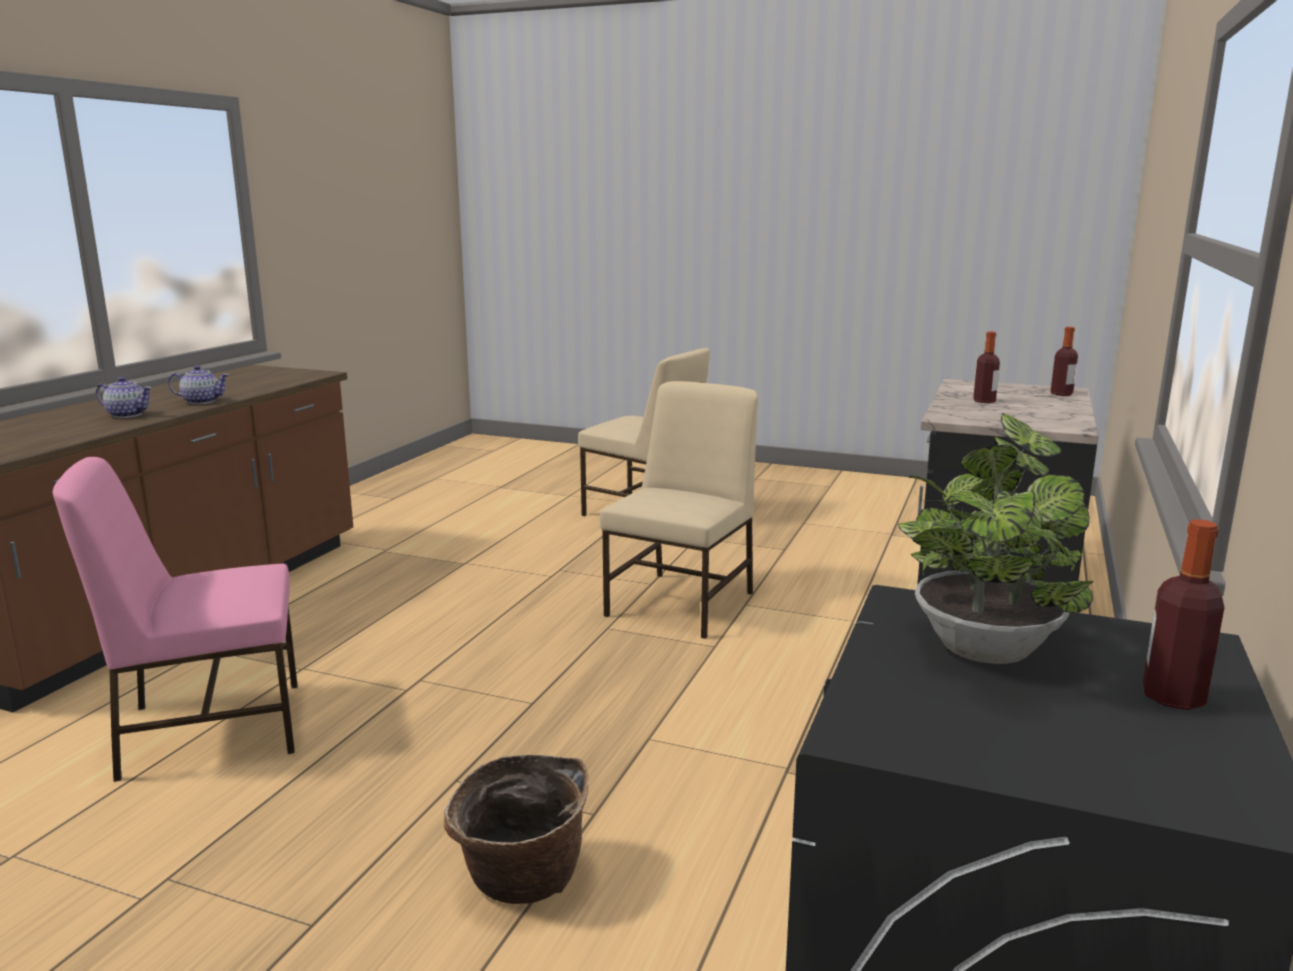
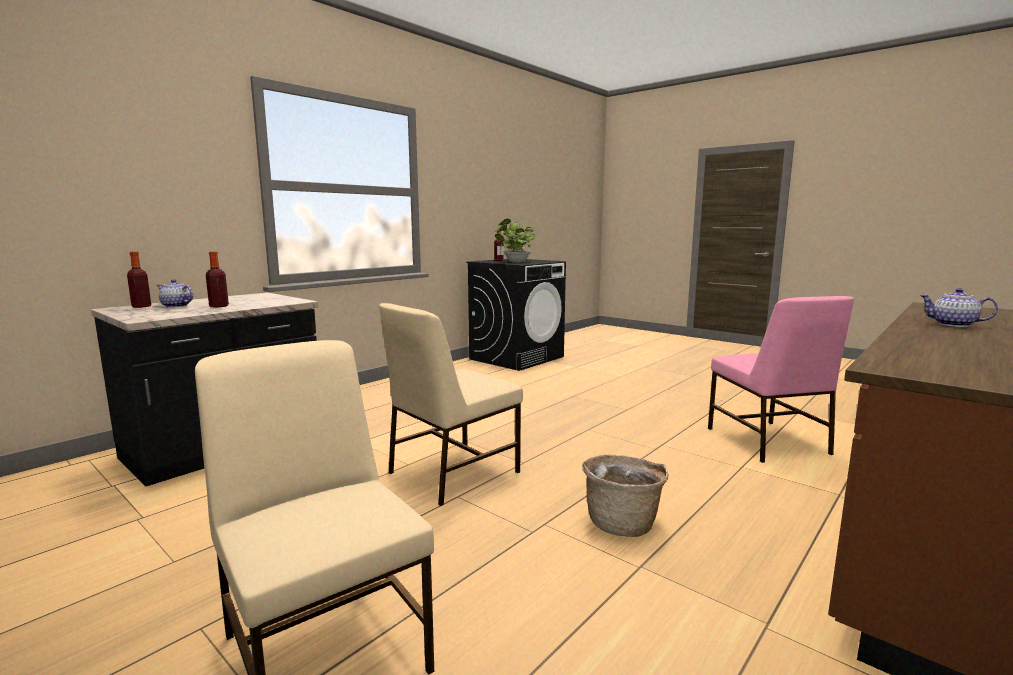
camera: 160 degrees left, 5 degrees down
(201, 401) = (923, 333): teapot -> teapot (176, 306)
(209, 729) = (767, 442): pink chair -> pink chair turned 75 degrees clockwise
(521, 881) = (602, 388): basket -> basket (622, 522)

